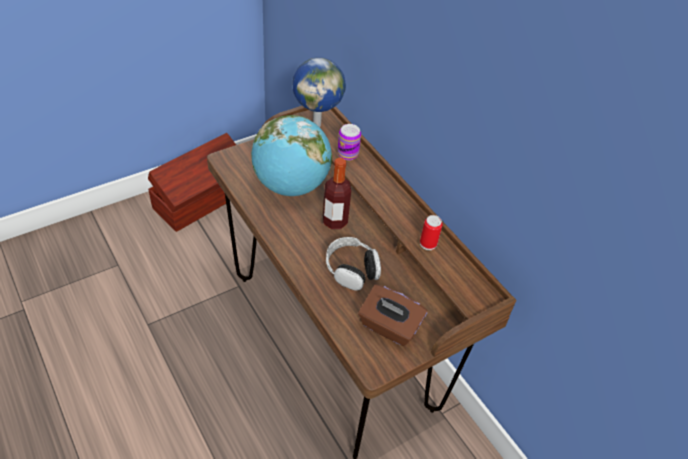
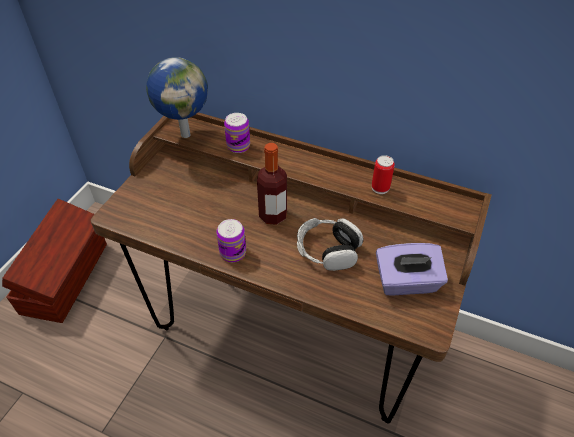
camera: 30 degrees left, 0 degrees up
(281, 231) = (233, 253): none -> can
(291, 185) = (203, 205): globe -> none
(389, 327) = (406, 282): brown tissue box -> purple tissue box

